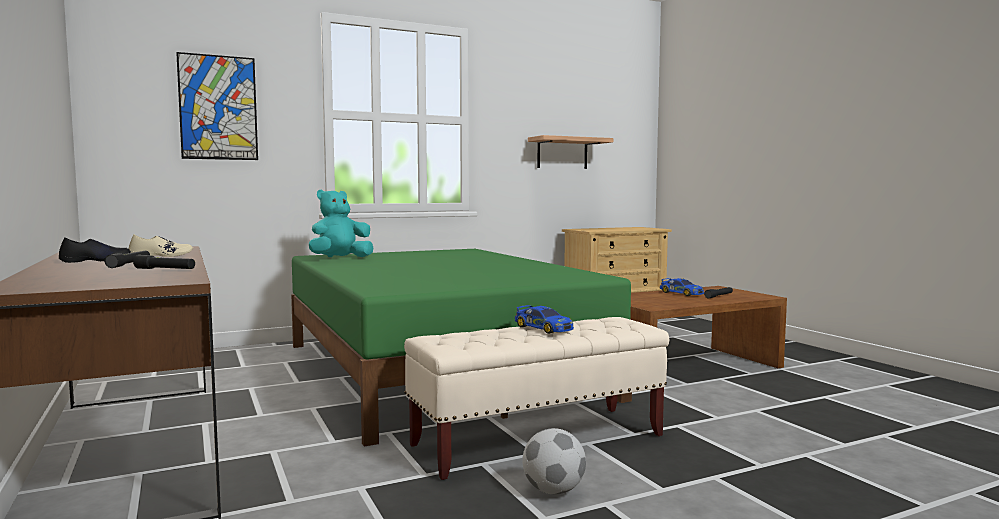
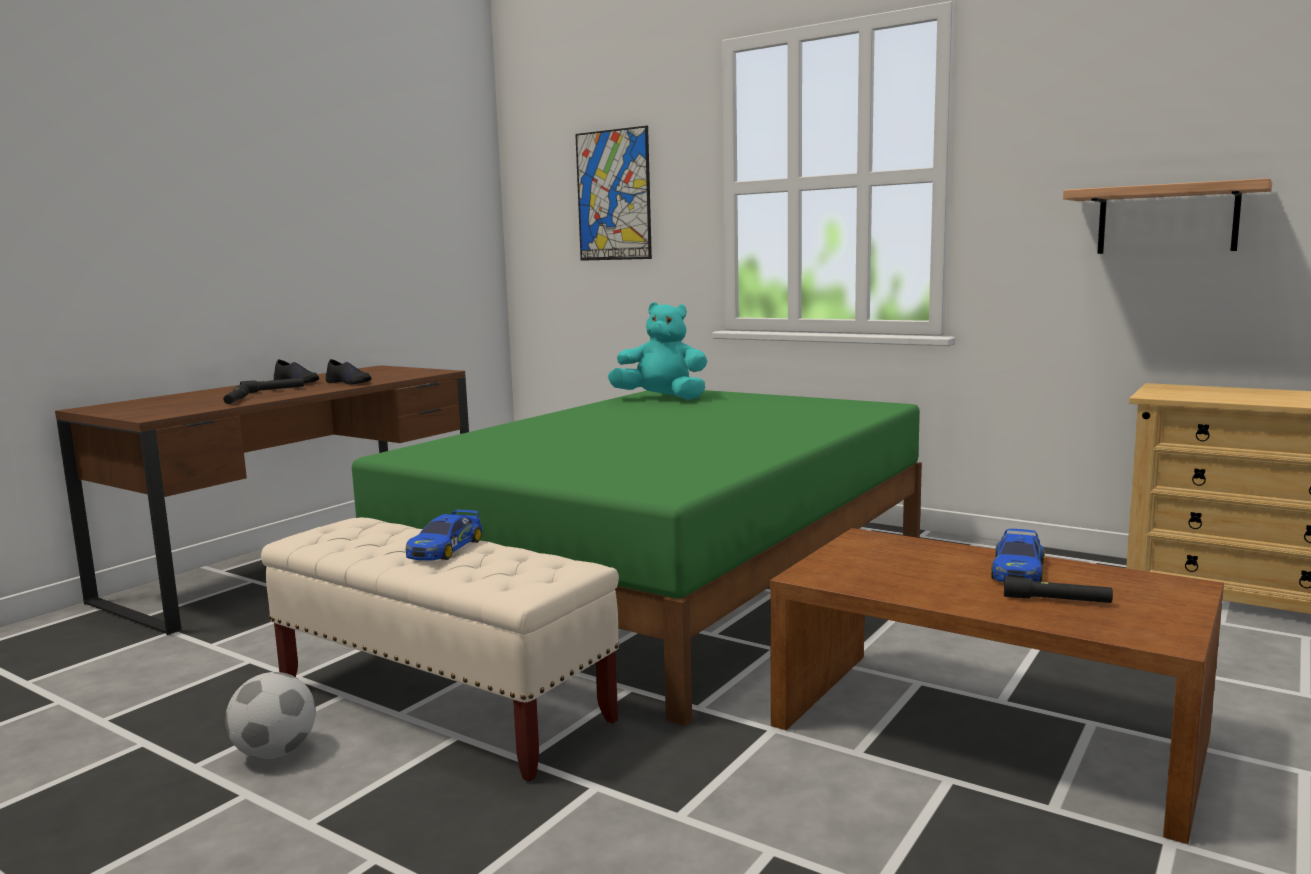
camera: 60 degrees right, 5 degrees up
(161, 256) = (349, 382): beige shoe -> black shoe

